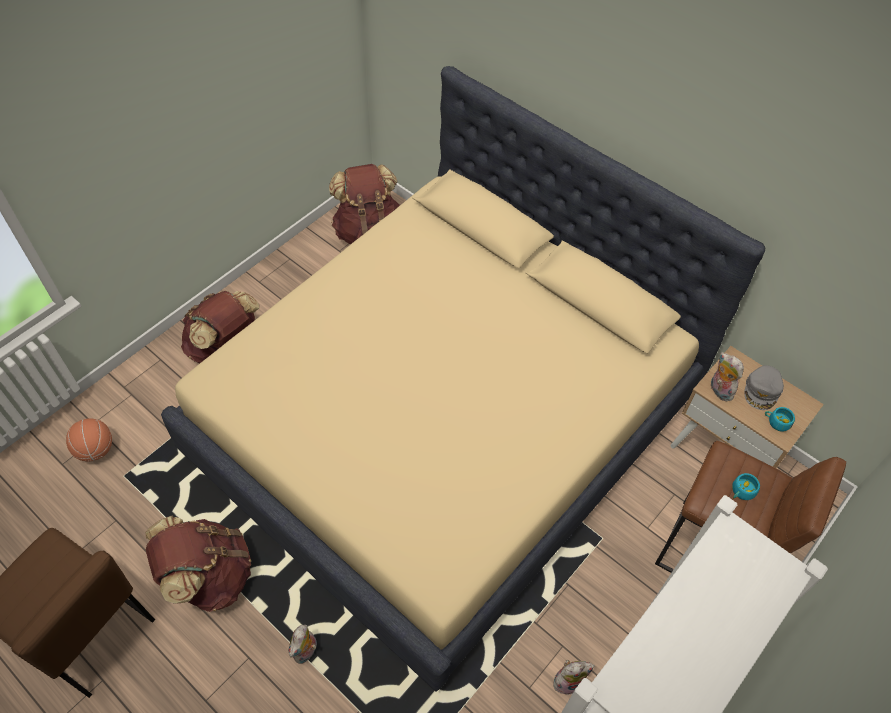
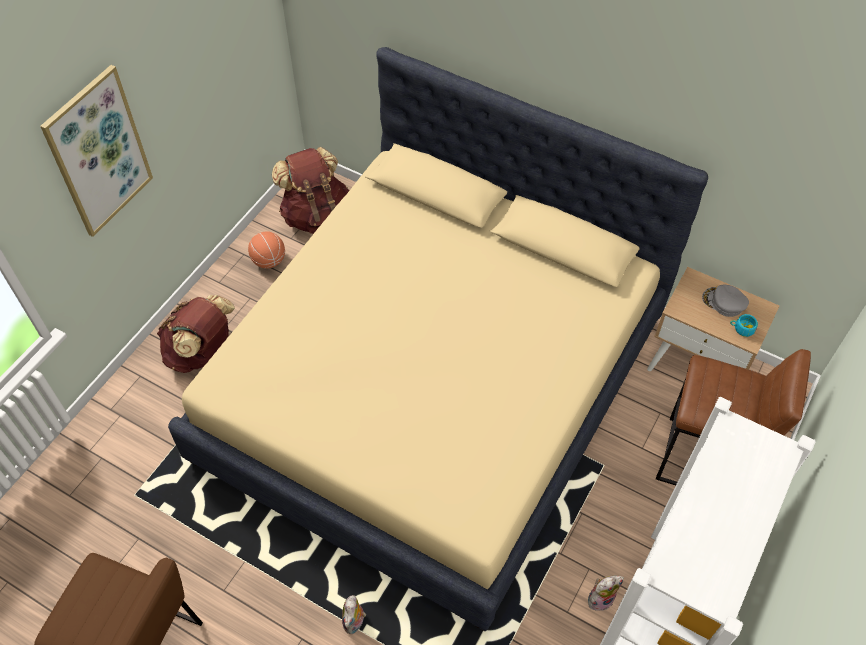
camera: 10 degrees left, 0 degrees up
(96, 449) = (99, 475): basketball -> basketball (269, 260)
(133, 125) = (98, 152): none -> picture
(209, 576) = (245, 572): brown backpack -> none
(719, 390) = (685, 309): plush toy -> none
(741, 492) = (725, 396): turquoise cup -> none
(762, 390) = (724, 302): grey cap -> grey cap turned 105 degrees clockwise

